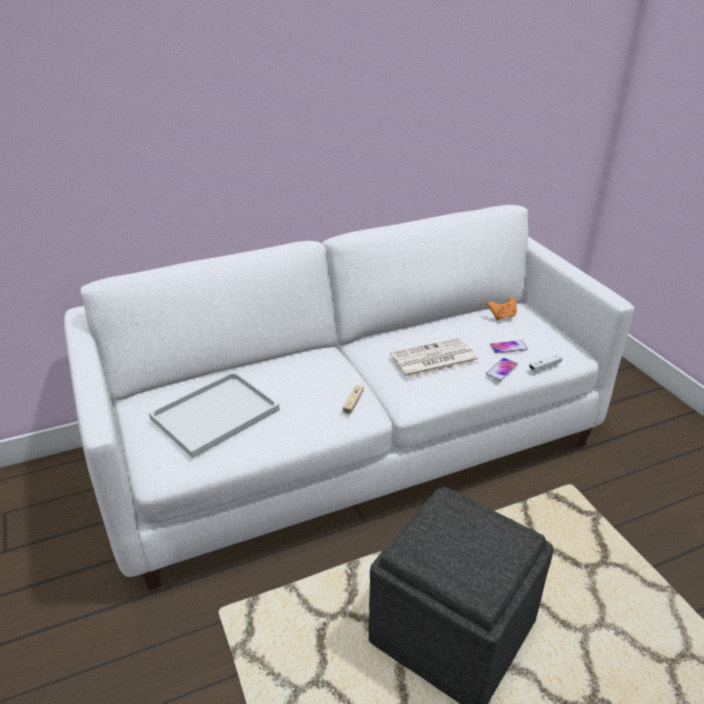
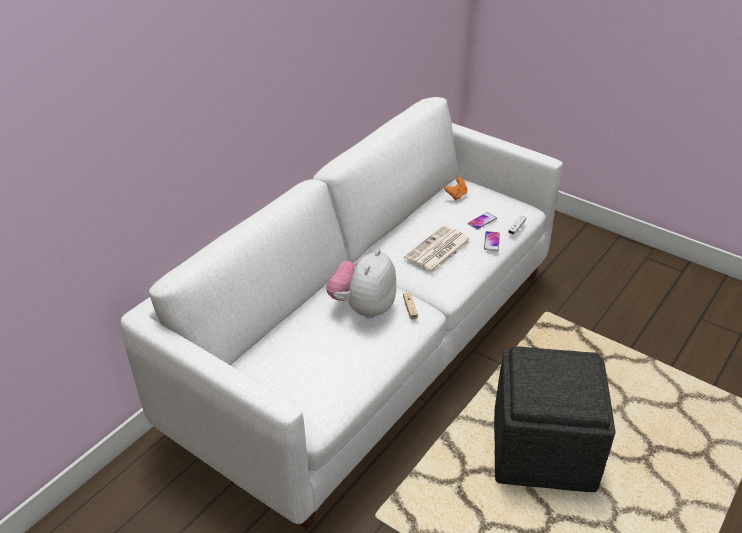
camera: 30 degrees left, 5 degrees up
(214, 416) = (315, 362): white tray -> none
(307, 385) = (363, 308): none -> plush toy

